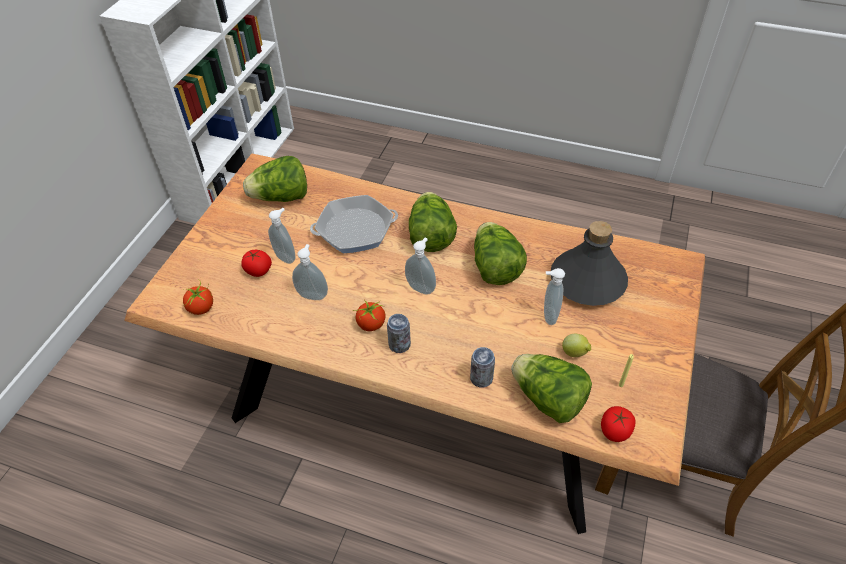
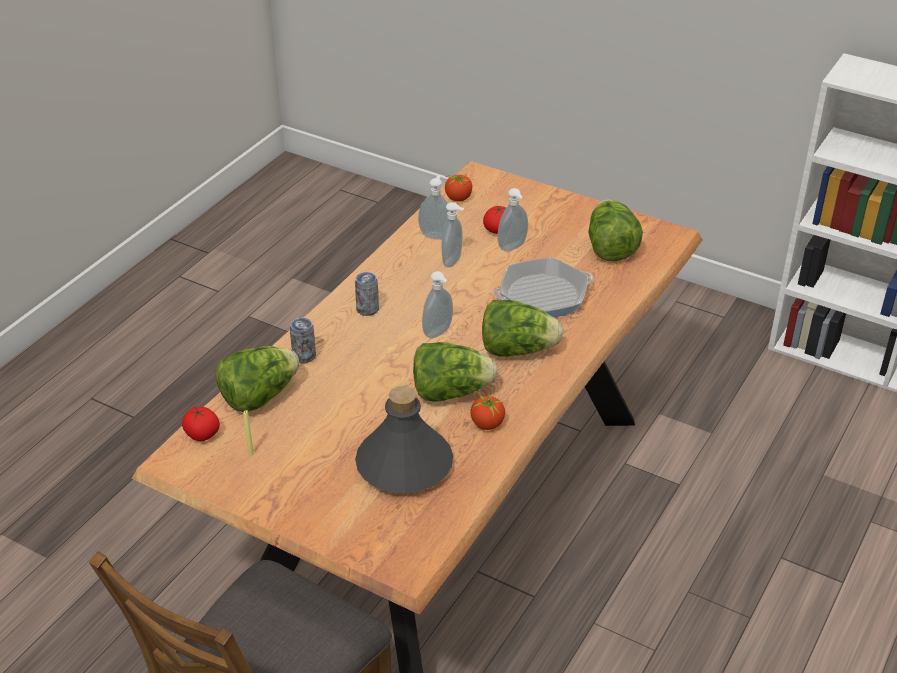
camera: 100 degrees right, 10 degrees down
(355, 229) = (543, 295): frying pan -> frying pan turned 105 degrees counterclockwise
(371, 325) = (400, 294): tomato -> tomato (487, 423)
(548, 315) = (364, 420): soap dispenser -> soap dispenser (436, 235)
(575, 353) = (305, 429): lemon -> none

